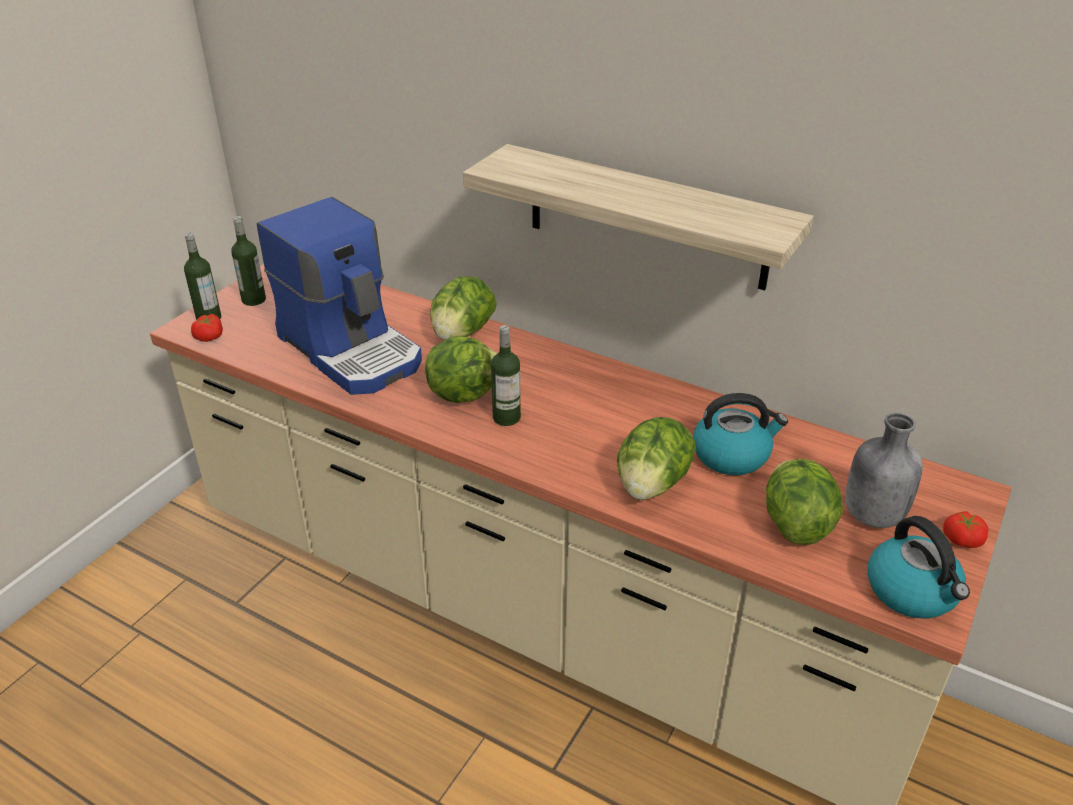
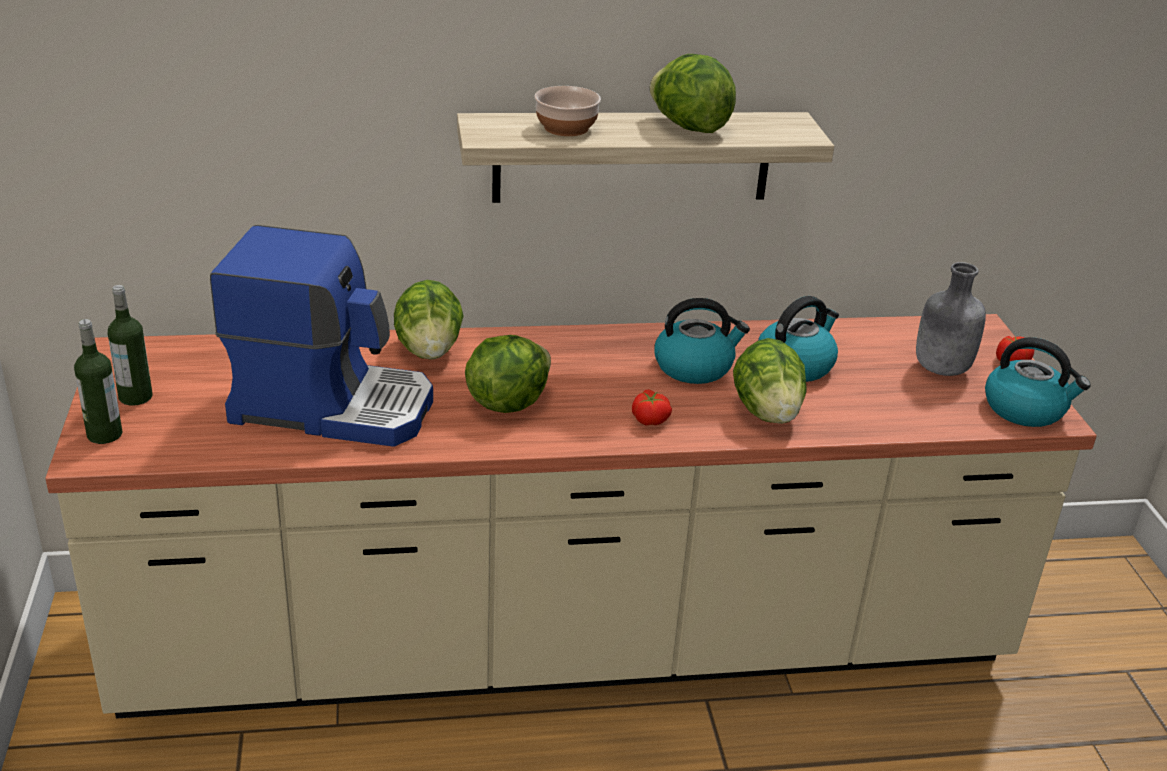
camera: 40 degrees left, 5 degrees down
(210, 337) = (138, 453): tomato -> tomato (650, 419)
(506, 417) = (576, 408): bottle -> none
(567, 176) = (567, 128): none -> bowl
(641, 422) = (694, 367): none -> kettle
(795, 523) = (901, 396): lettuce -> lettuce (688, 127)

